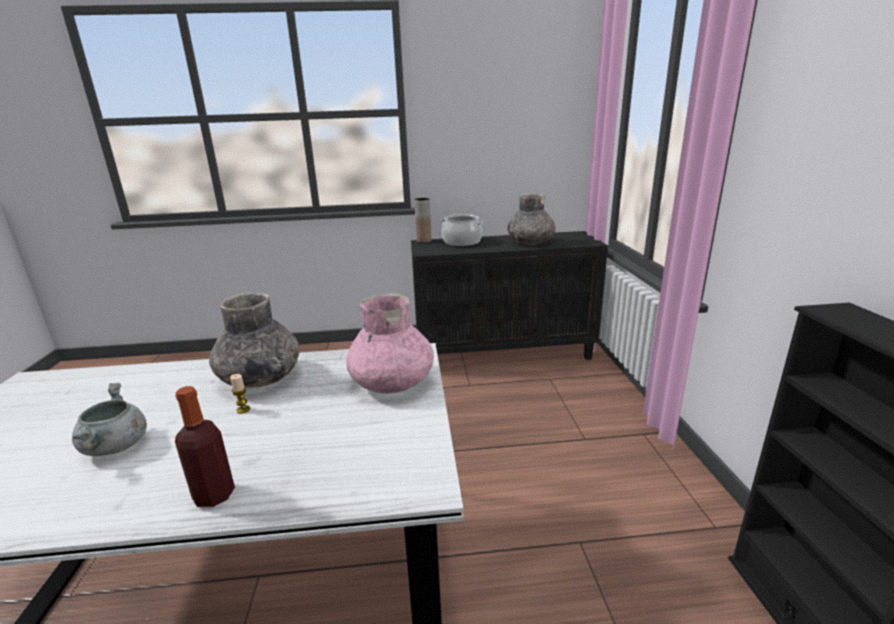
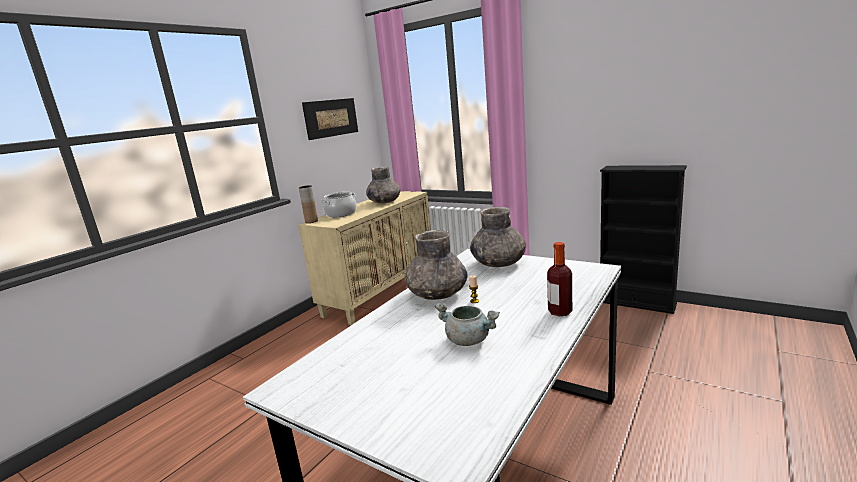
camera: 50 degrees left, 5 degrees down
(392, 382) = (498, 263): pink vase -> grey vase
(504, 353) = (381, 292): black cabinet -> beige cabinet
(511, 117) = (331, 118): none -> picture

